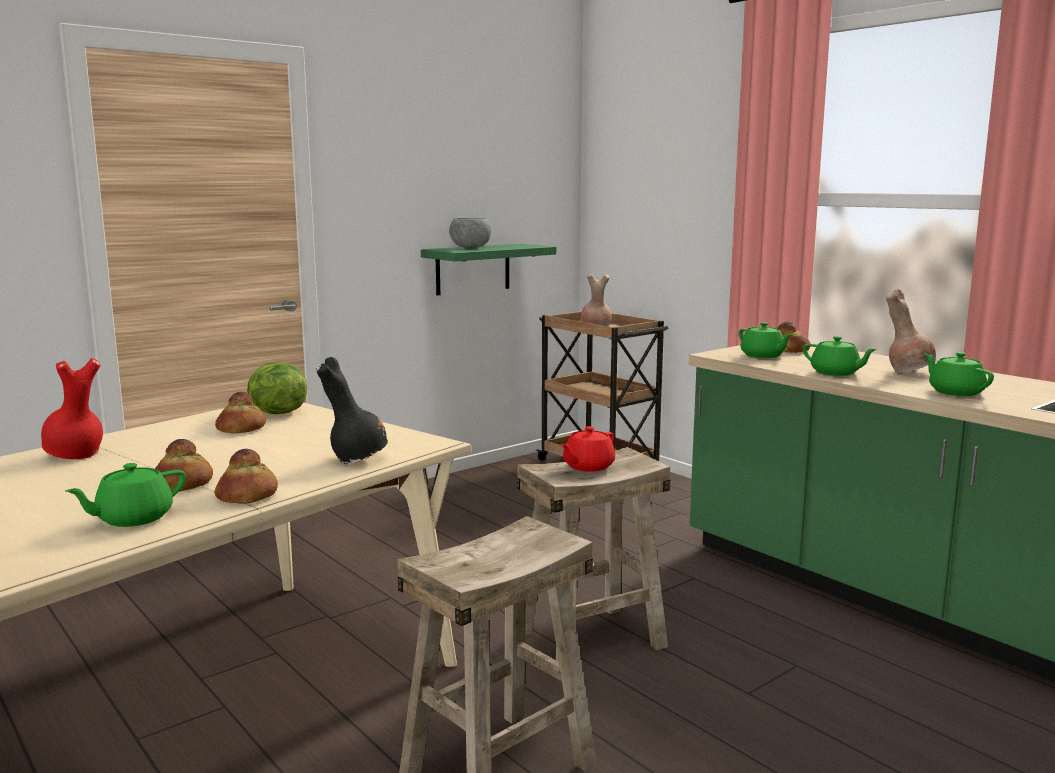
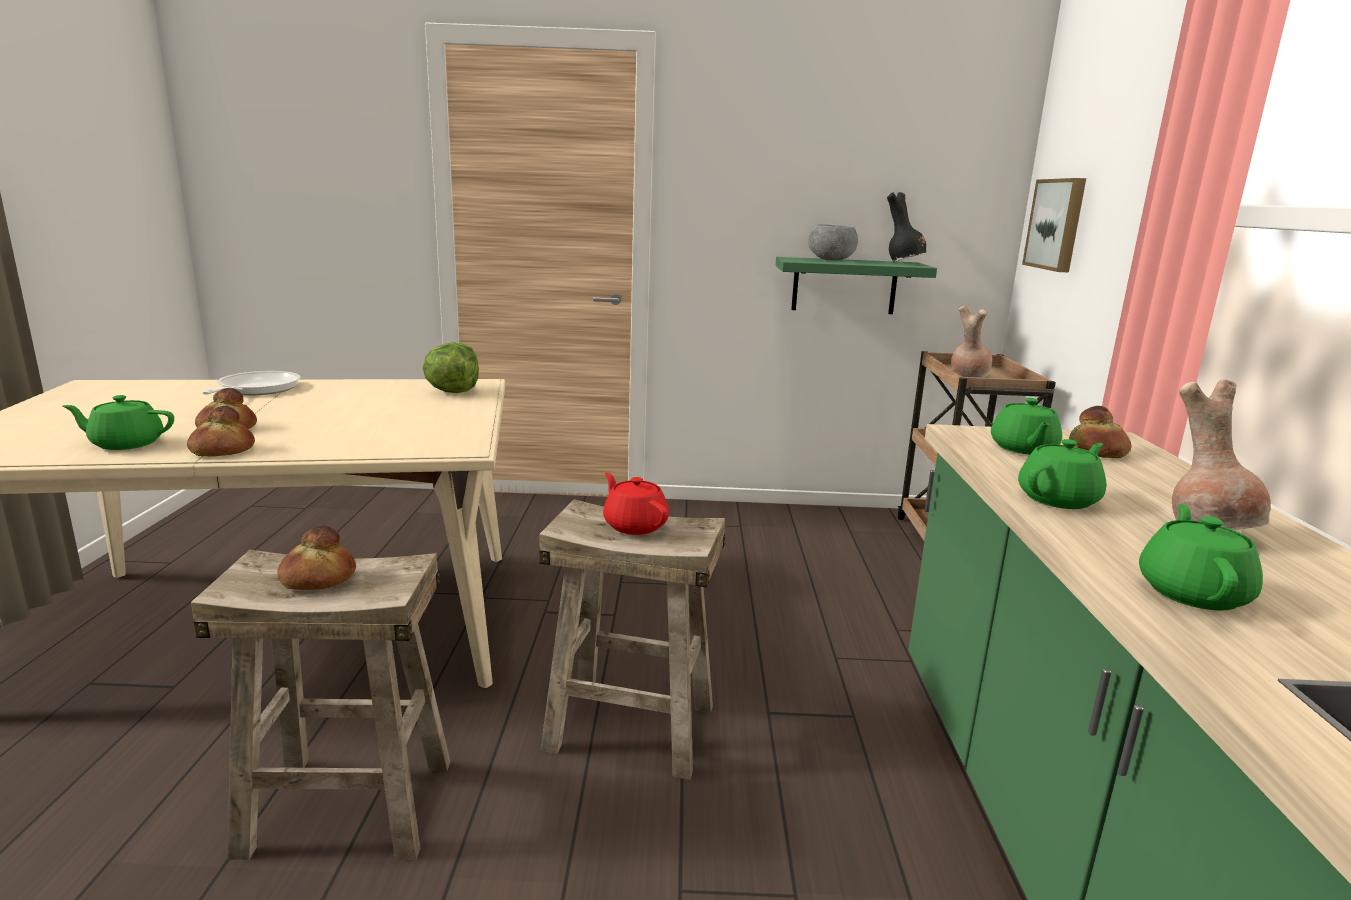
camera: 40 degrees right, 5 degrees up
(75, 456) = (255, 390): red vase -> frying pan
(241, 429) = (393, 397): bread -> bread (317, 579)
(357, 459) = (370, 445): black vase -> black vase (904, 262)
(587, 466) = (634, 525): red teapot -> red teapot turned 60 degrees clockwise
(626, 207) = (1057, 224): none -> picture
(835, 373) = (1059, 499): green teapot -> green teapot turned 120 degrees counterclockwise

